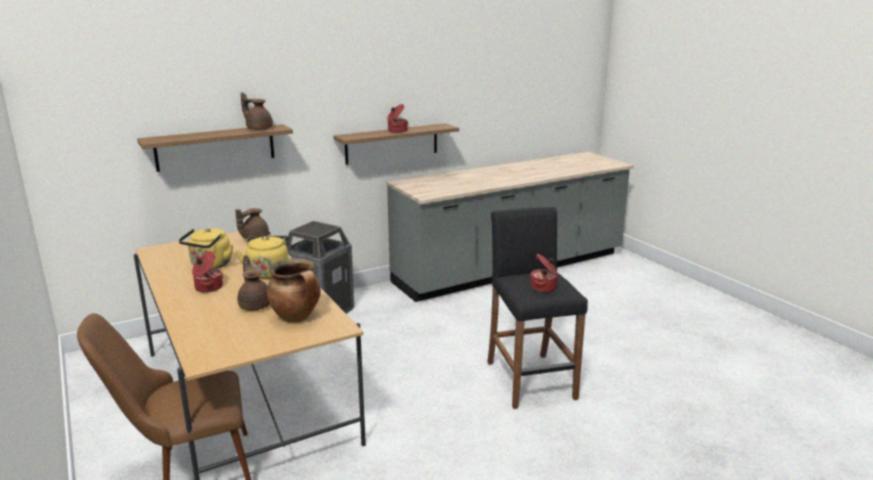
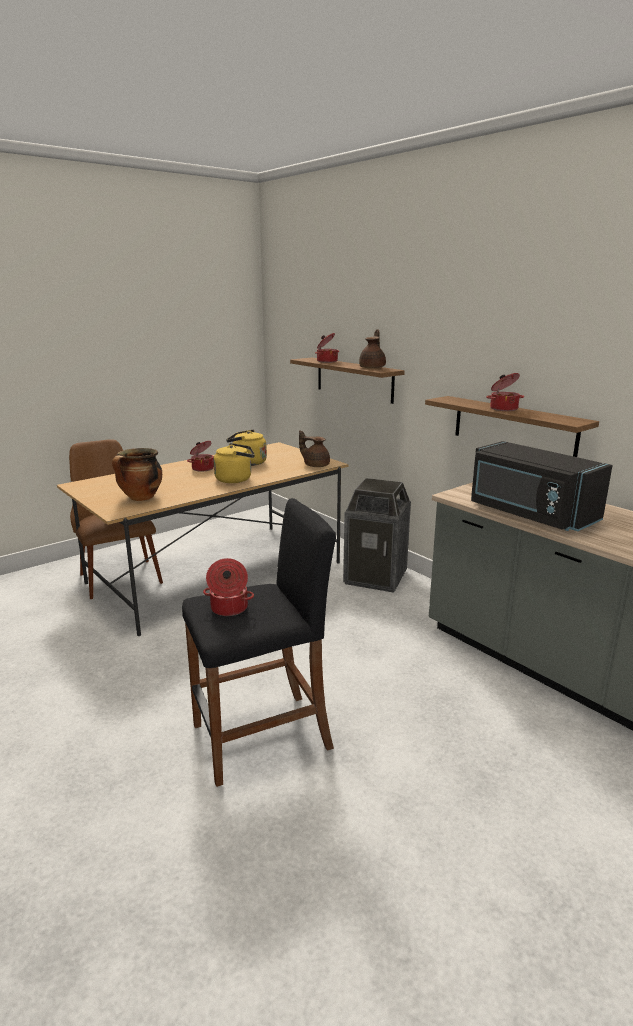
camera: 80 degrees right, 0 degrees up
(187, 136) = (326, 361): none -> cooking pot
(255, 305) = (167, 484): brown teapot -> none
(470, 186) = (529, 514): none -> black microwave

